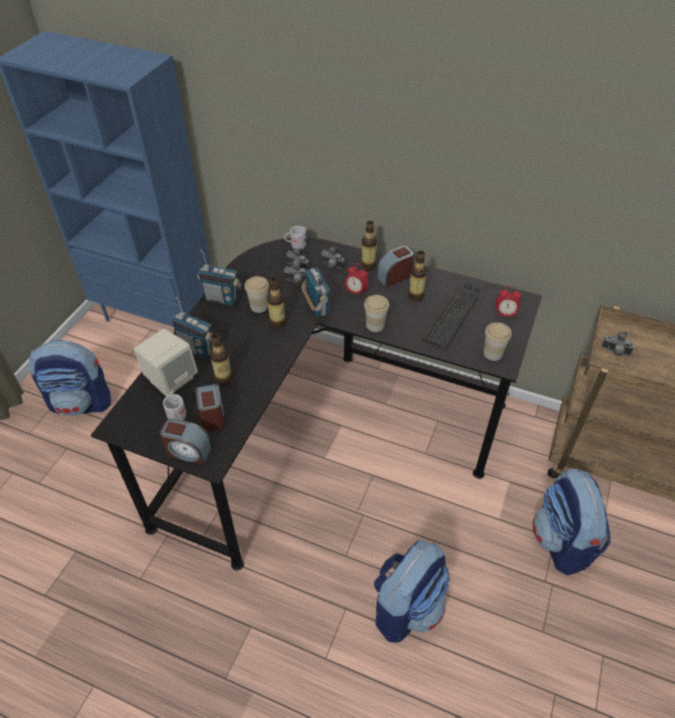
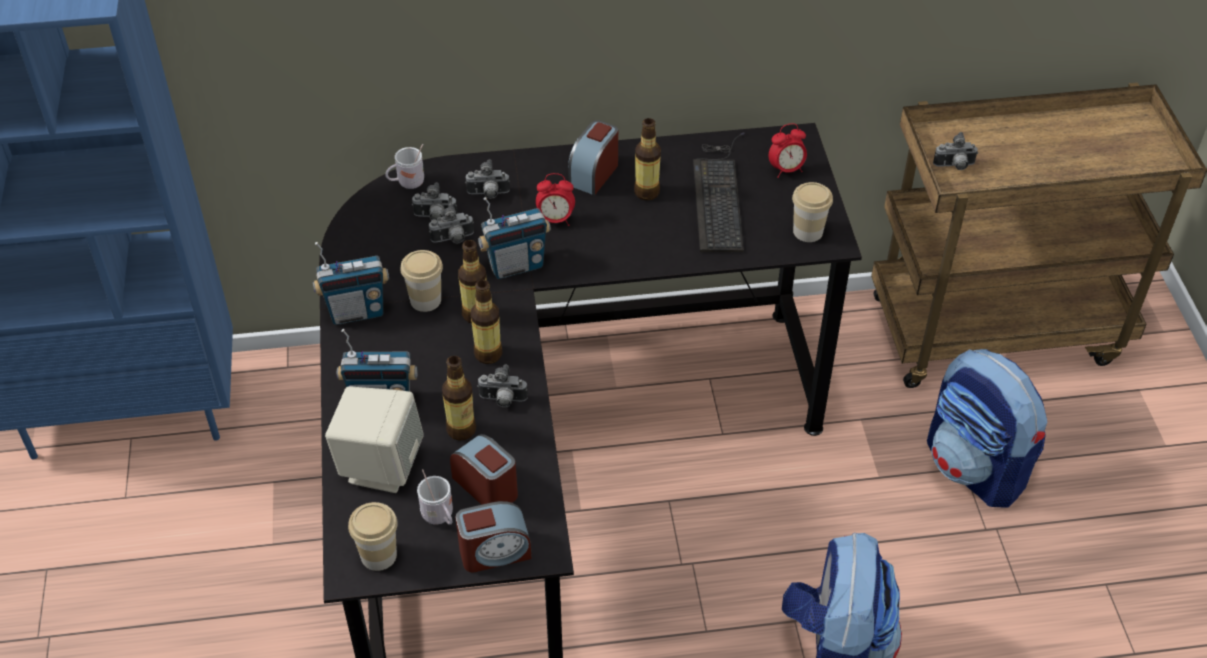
camera: 30 degrees left, 0 degrees up
(82, 402) = (101, 614): backpack -> none
(256, 373) = (502, 400): none -> camera
(317, 307) = (516, 266): radio -> radio turned 120 degrees clockwise
(368, 266) = (543, 173): bottle -> bottle (488, 354)
(375, 325) = (621, 258): cup -> cup (378, 555)

